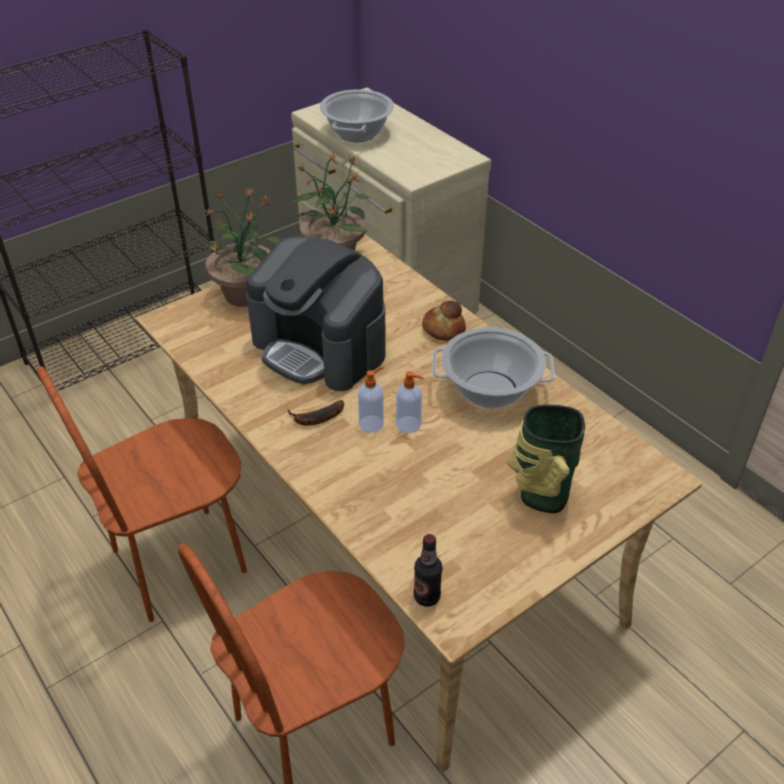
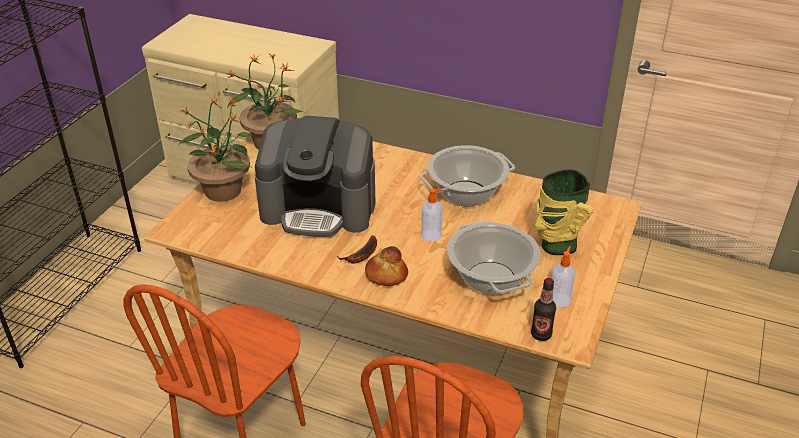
camera: 30 degrees left, 5 degrees down
(357, 133) = (214, 48): cooking pot -> cooking pot (491, 278)
(372, 423) = (405, 244): soap dispenser -> soap dispenser (559, 299)
(444, 329) = (399, 166): bread -> bread (386, 275)

